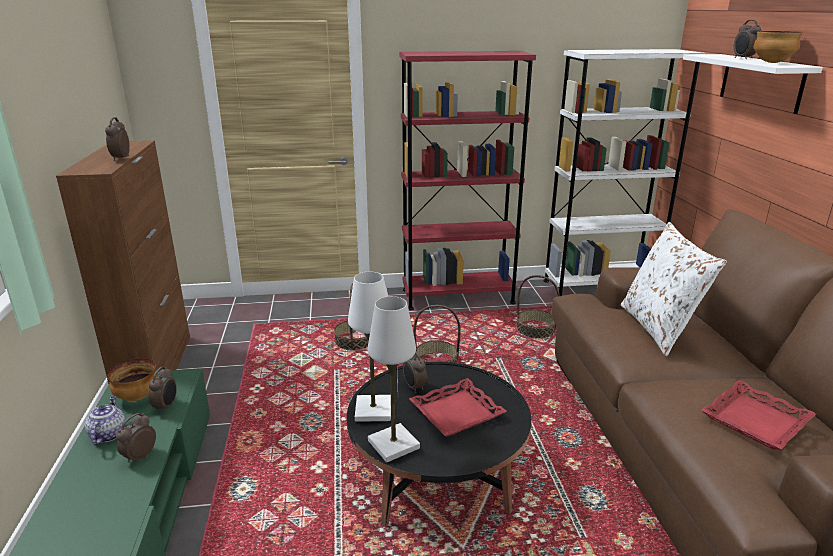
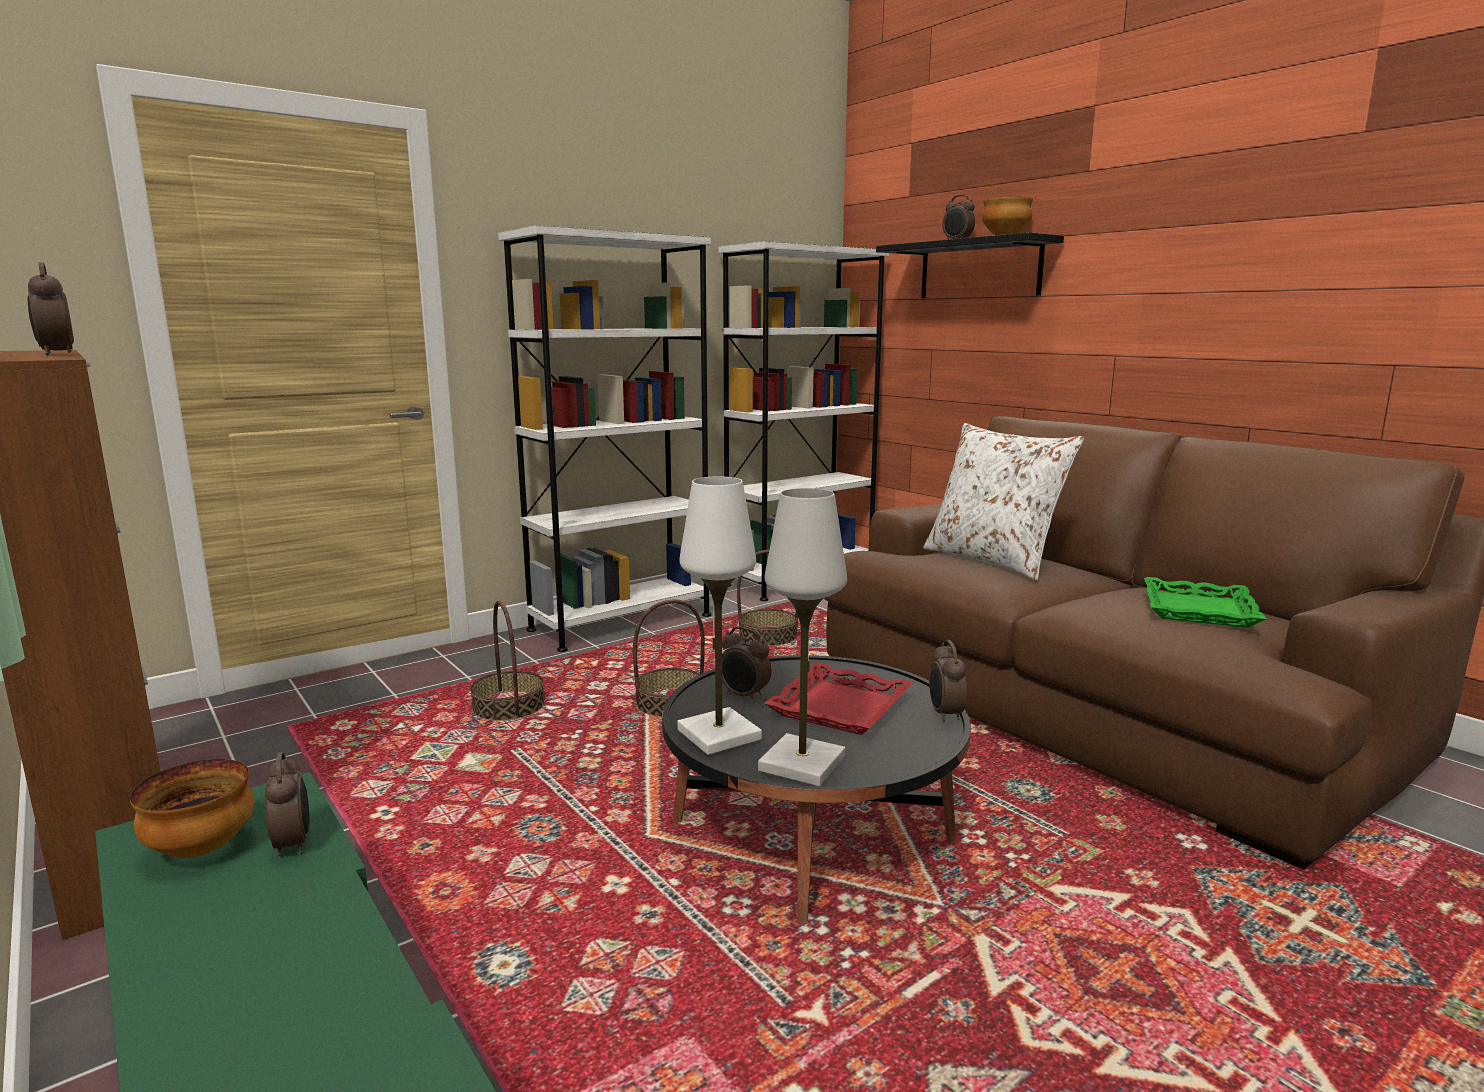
camera: 30 degrees left, 10 degrees down
(108, 434) = (191, 927): teapot -> none
(139, 456) = (317, 936): alarm clock -> alarm clock (944, 714)
(458, 296) = (621, 622): red bookcase -> white bookcase
(756, 421) = (1200, 610): red tray -> green tray
(760, 82) = (979, 269): white shelf -> black shelf

